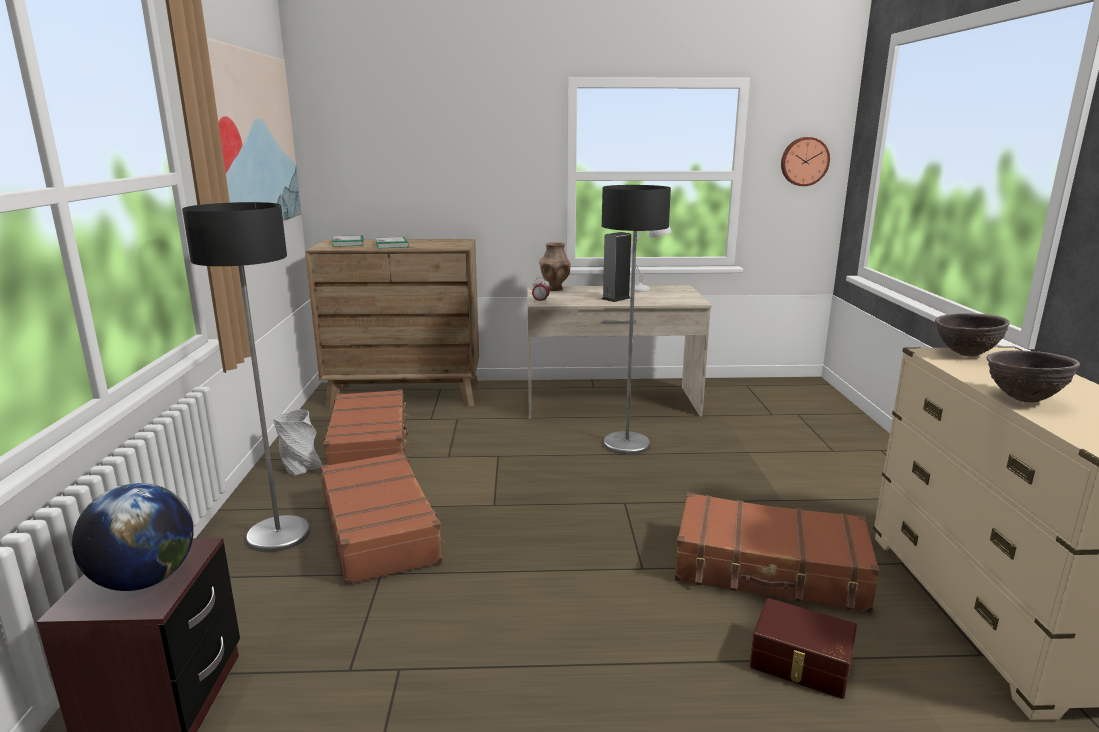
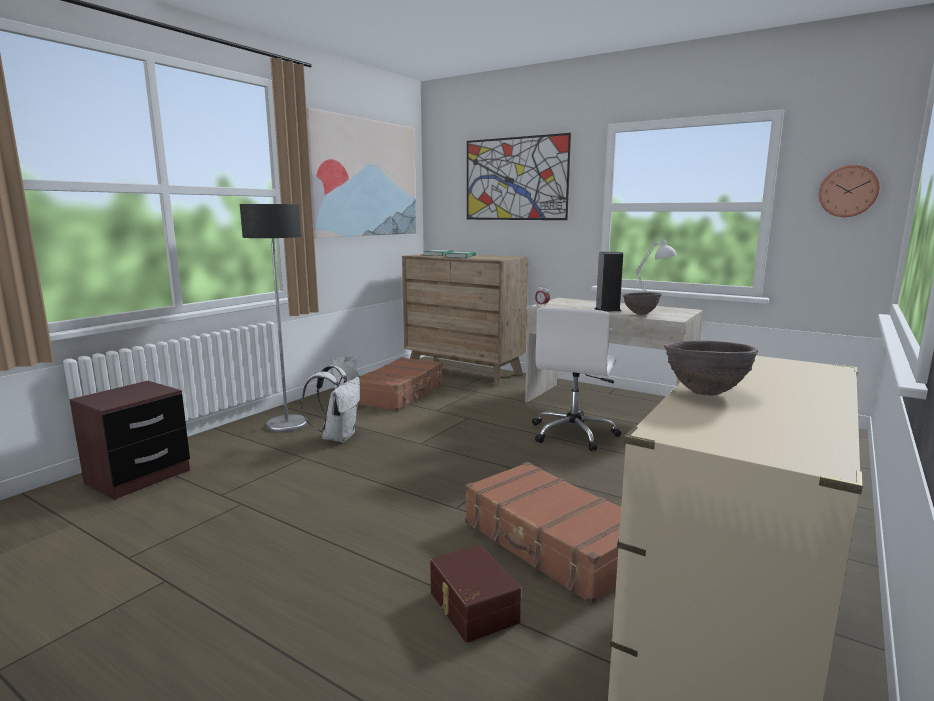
camera: 35 degrees right, 5 degrees down
(144, 580) = (124, 396): globe -> none
(380, 530) = (337, 437): brown suitcase -> white backpack
(447, 139) = (515, 179): none -> picture
(554, 289) = (574, 300): brown vase -> none
(626, 444) = (573, 434): floor lamp -> white office chair
(965, 354) = (764, 362): brown bowl -> brown bowl (640, 314)

